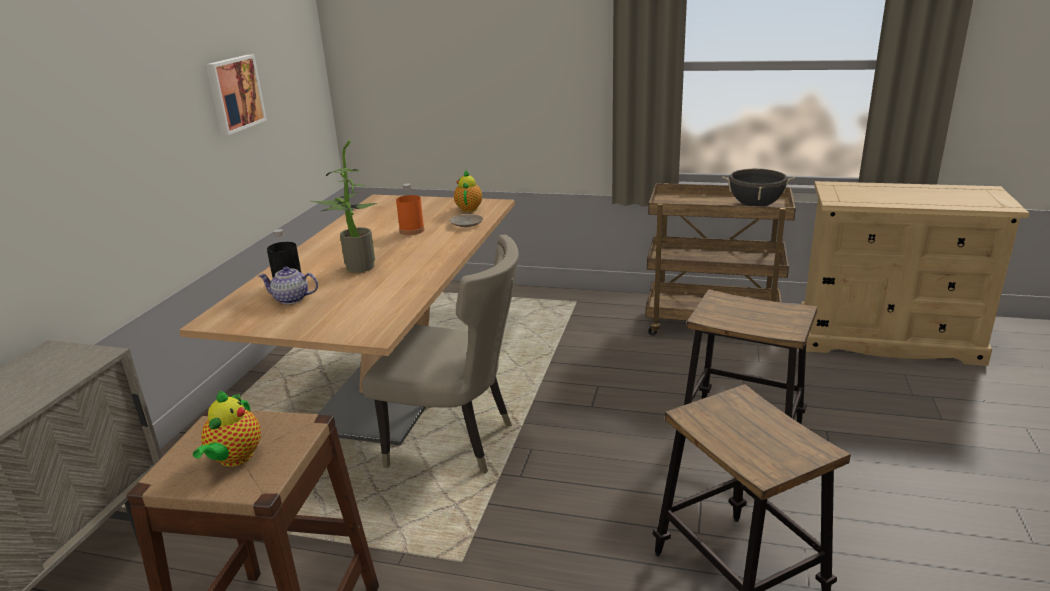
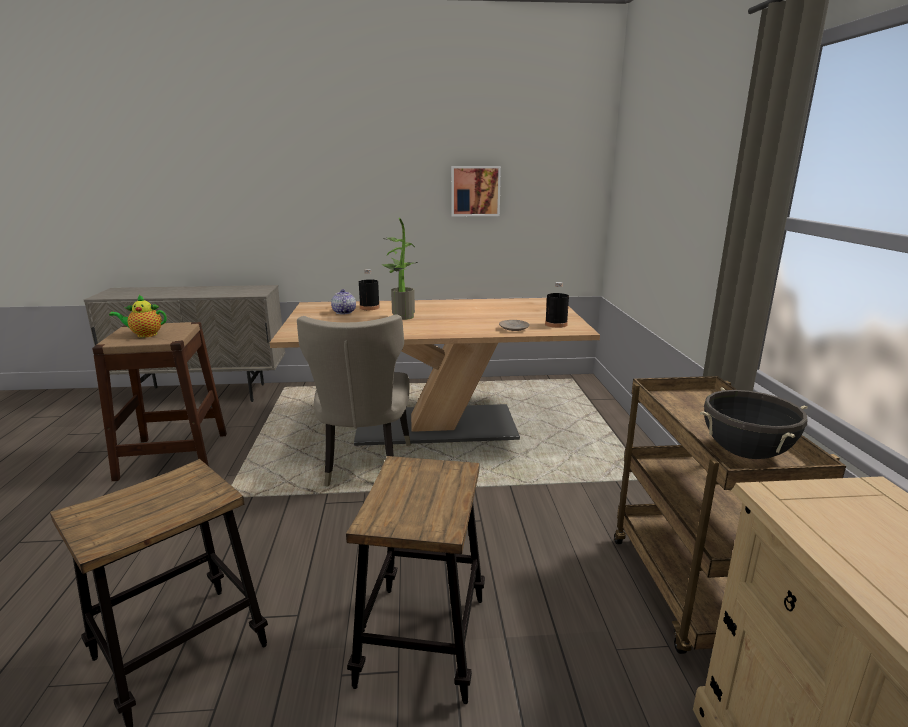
camera: 70 degrees right, 5 degrees down
(412, 230) = (485, 317): orange bottle -> none
(469, 208) = (556, 324): teapot -> black bottle

